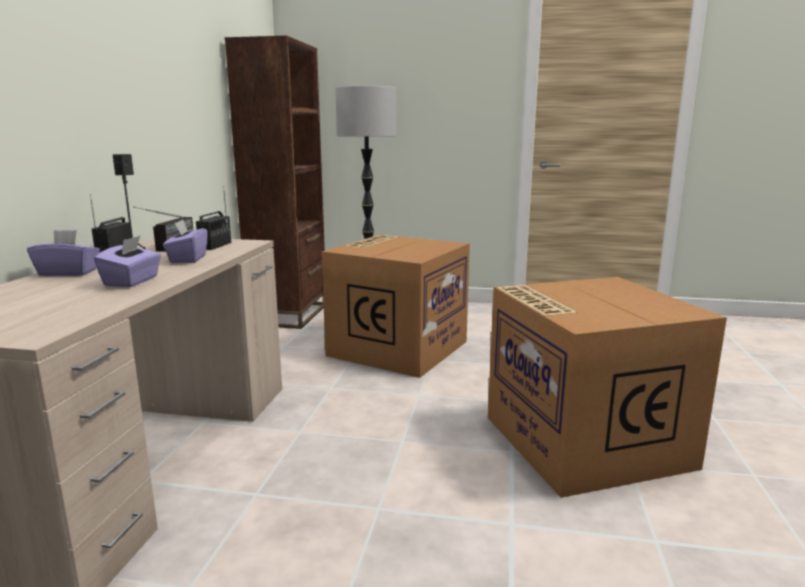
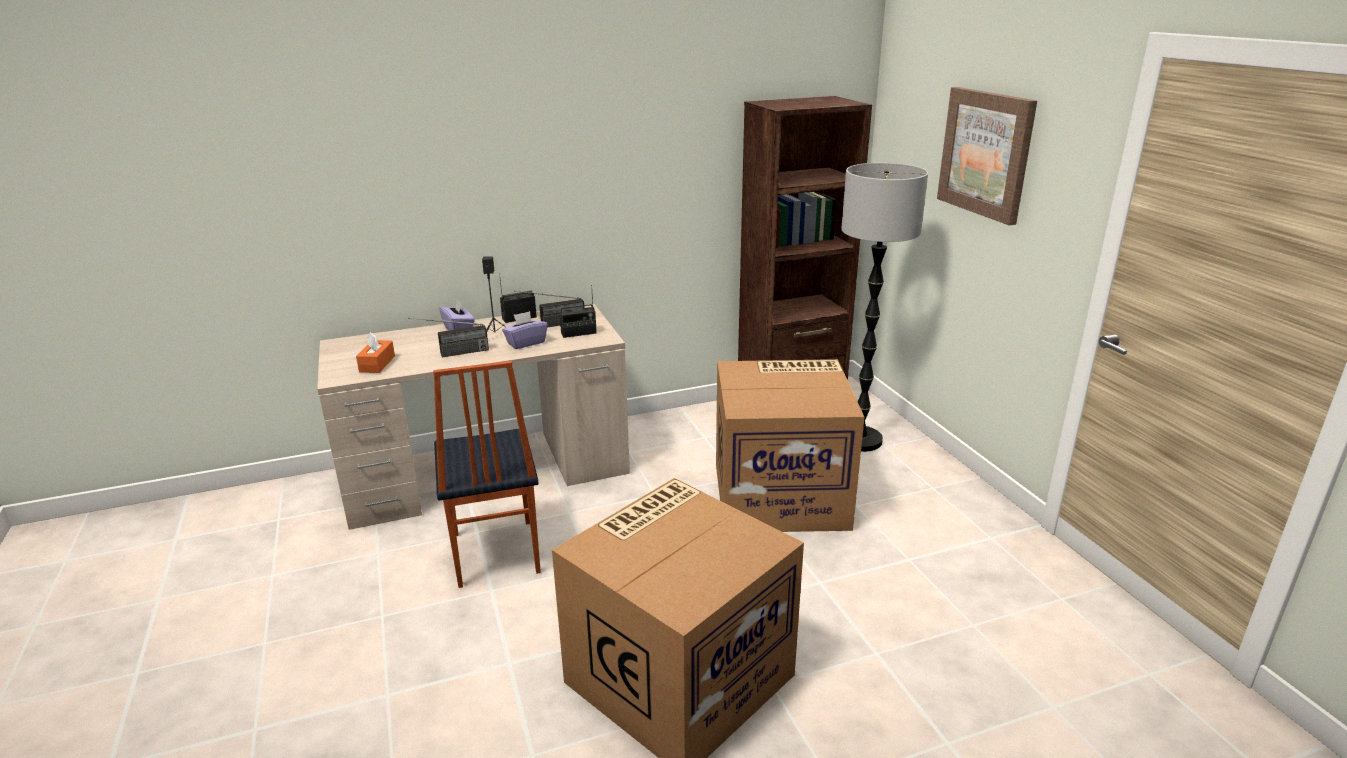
camera: 60 degrees right, 10 degrees up
(53, 311) = (377, 364): none -> orange tissue box
(132, 281) = (452, 354): purple tissue box -> radio
(313, 491) = (494, 554): none -> chair
(411, 76) = (986, 153): none -> picture

